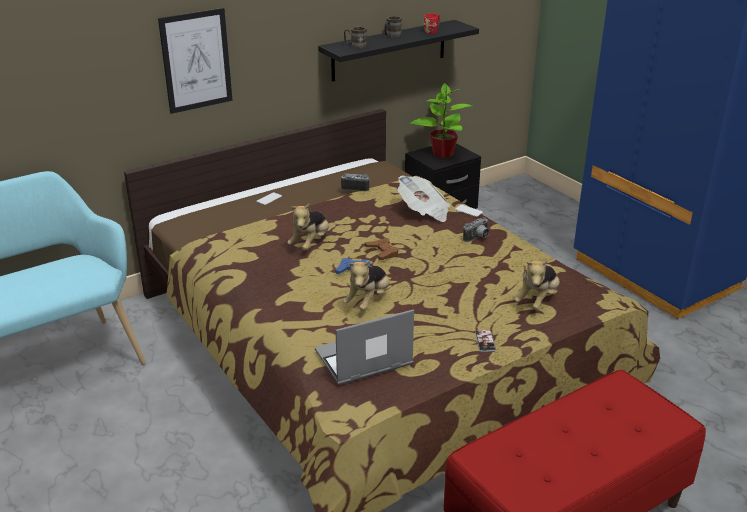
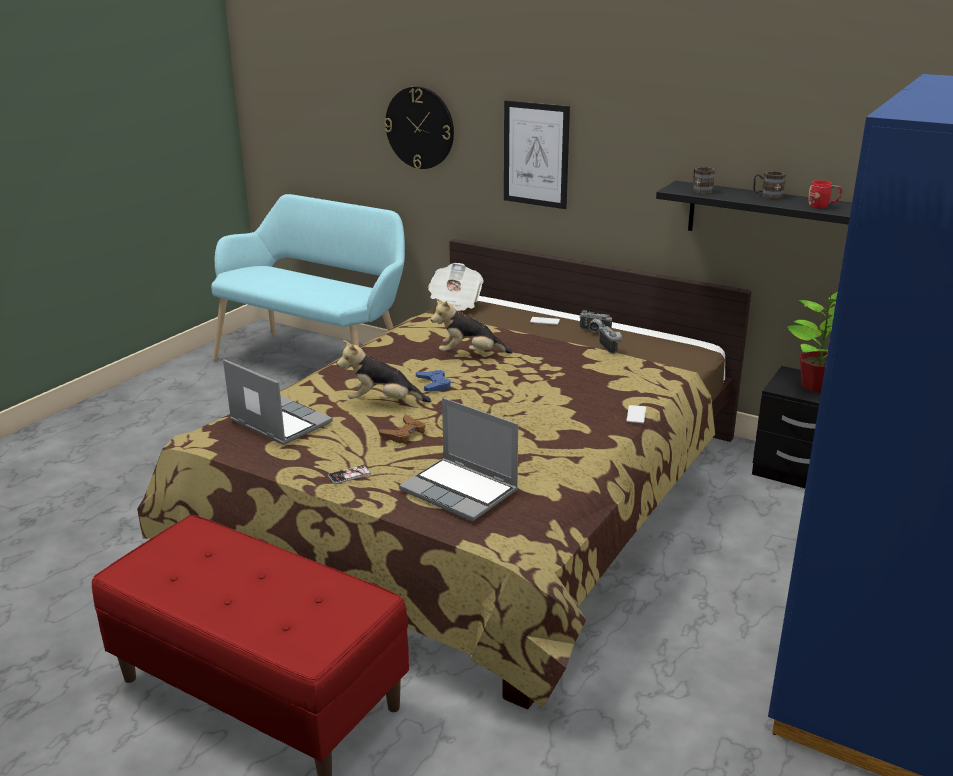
camera: 65 degrees right, 5 degrees down
(59, 72) = (420, 128): none -> wall clock
(382, 252) = (484, 389): brown game controller -> brown game controller (404, 434)
(424, 211) = (601, 391): newspaper -> newspaper (454, 303)
(478, 238) = (572, 431): camera -> camera (594, 332)
(537, 300) = (461, 491): plush toy -> laptop

